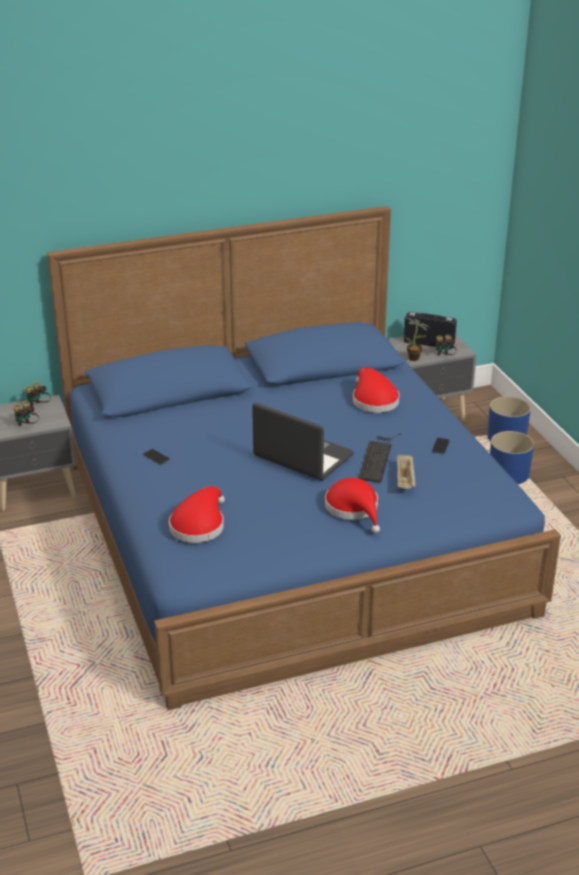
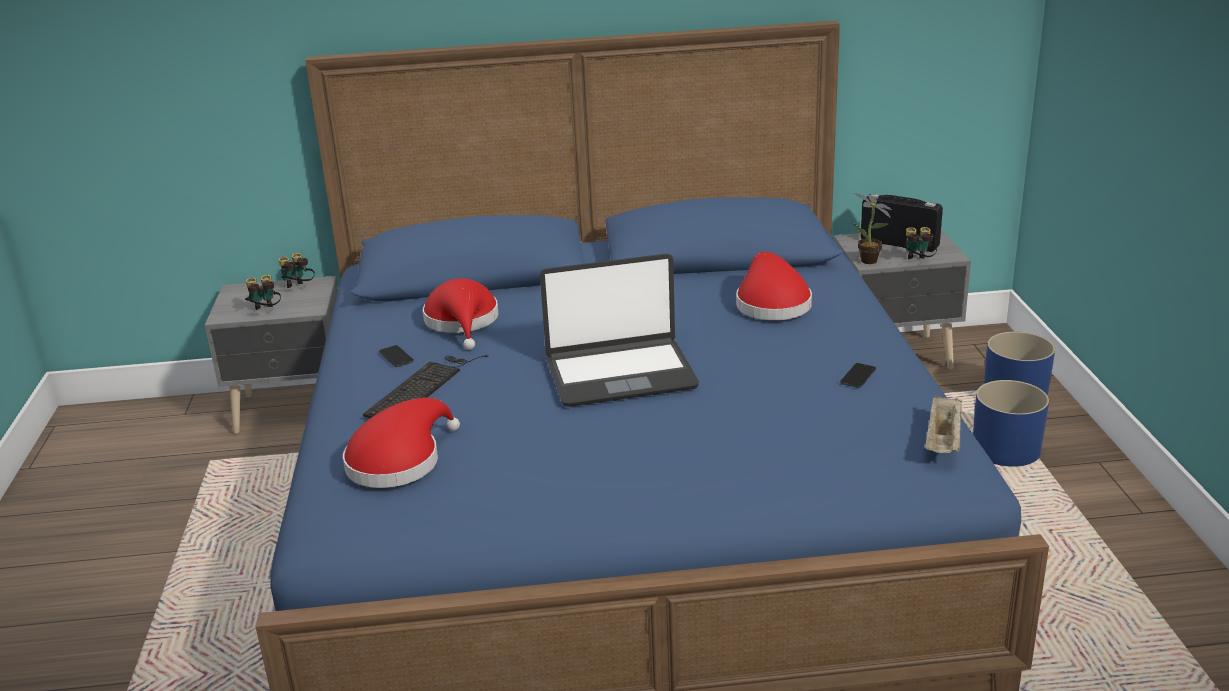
camera: 15 degrees right, 5 degrees down
(302, 457) = (620, 374): laptop -> laptop turned 120 degrees clockwise
(354, 509) = (668, 460): red hat -> red hat (463, 322)
(378, 457) = (743, 384): keyboard -> keyboard (423, 386)
(405, 480) = (776, 423): beige tray -> beige tray (943, 441)

